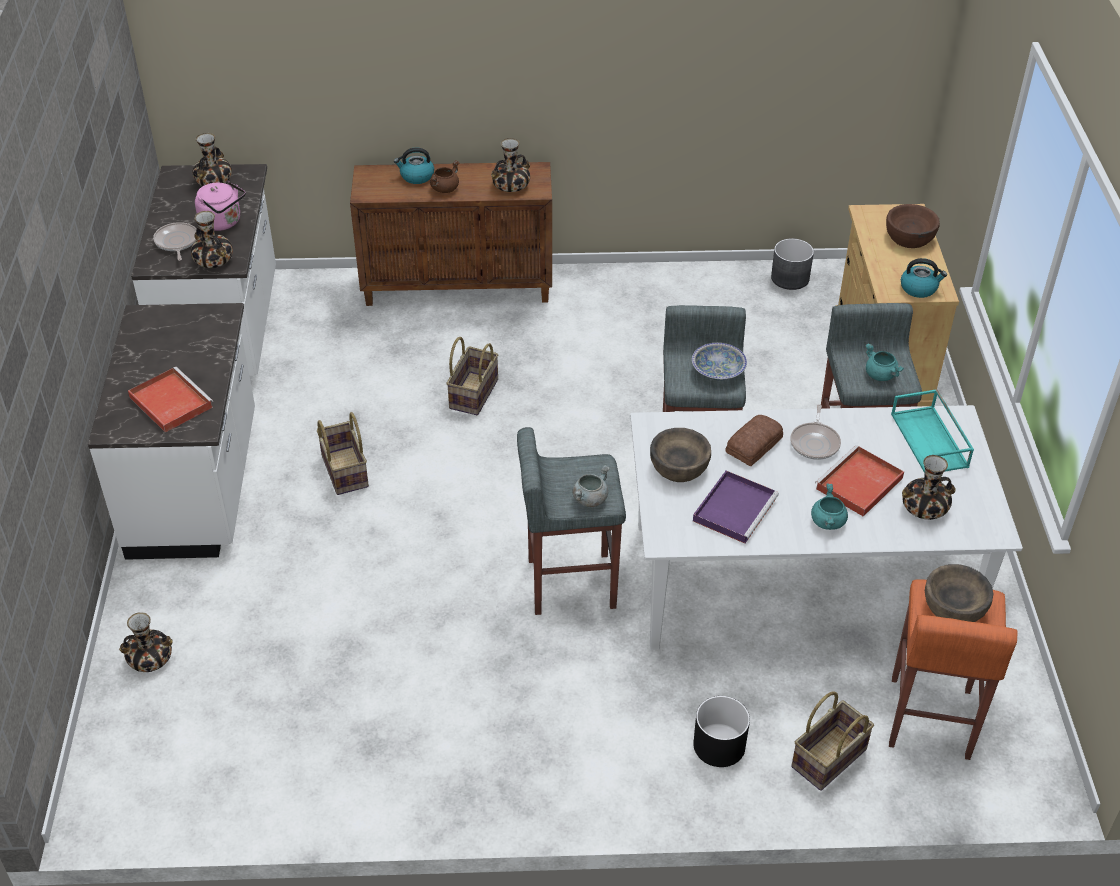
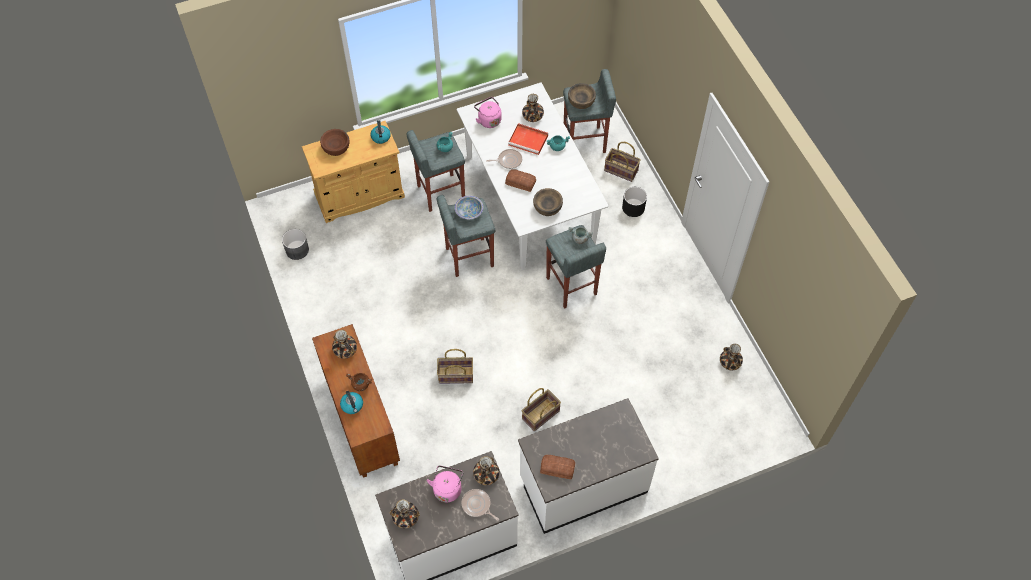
camera: 110 degrees left, 15 degrees up
(151, 658) = (698, 446): vase -> vase (730, 362)
(166, 329) = (557, 467): none -> bread
(169, 401) = (611, 435): red tray -> none
(176, 242) = (477, 505): frying pan -> frying pan turned 75 degrees clockwise
(735, 508) = (564, 180): purple tray -> none
(928, 718) = (585, 142): orange stool -> grey stool
(930, 440) = (488, 120): turquoise tray -> pink kettle

